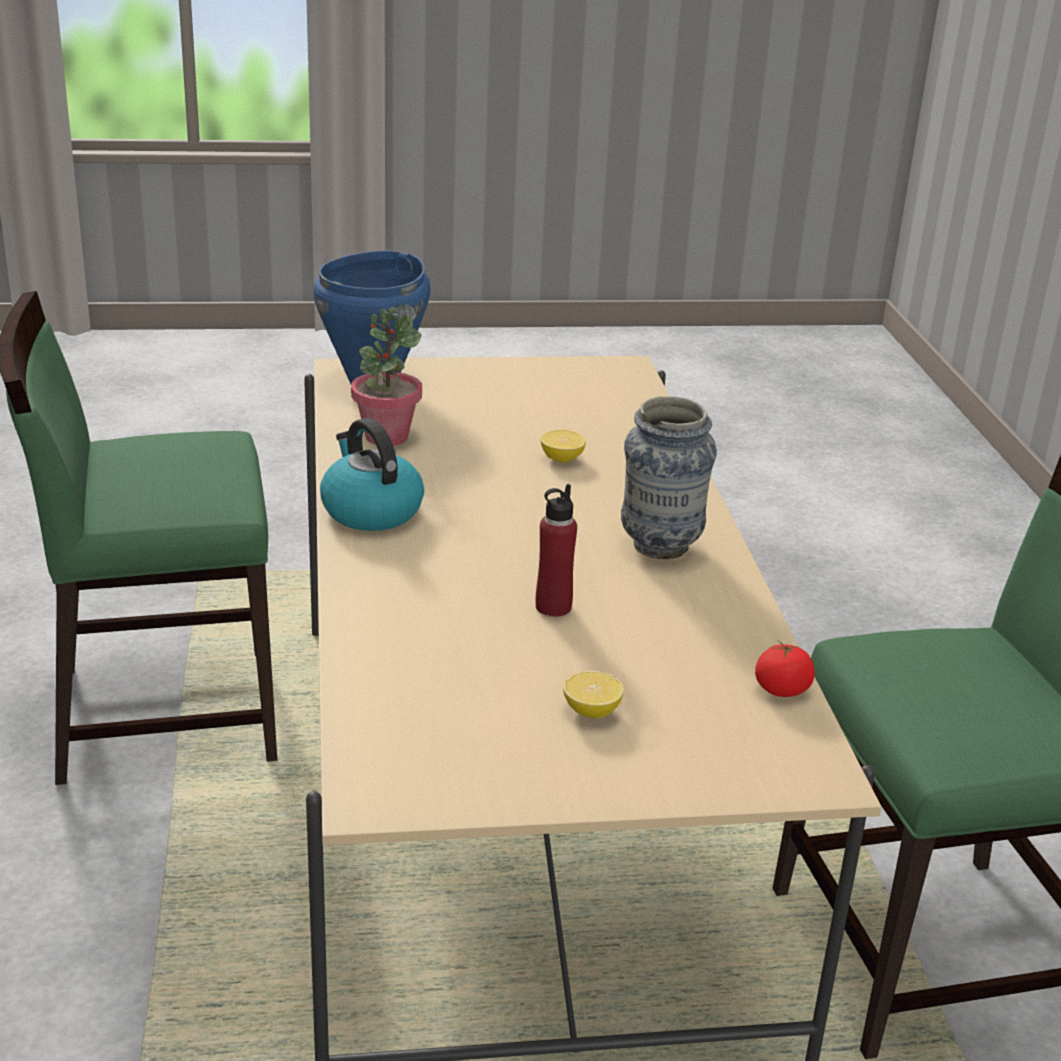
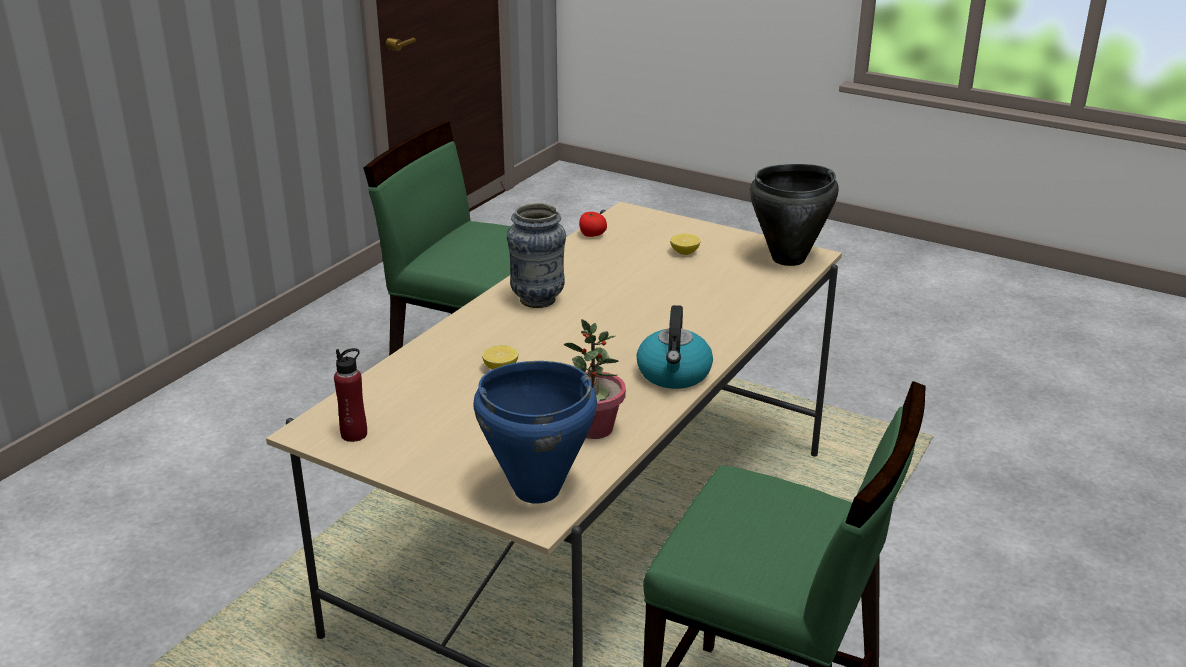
camera: 140 degrees left, 0 degrees up
(405, 770) = (789, 259): none -> black cooking pot
(553, 607) = (641, 292): red bottle -> red bottle (354, 434)

